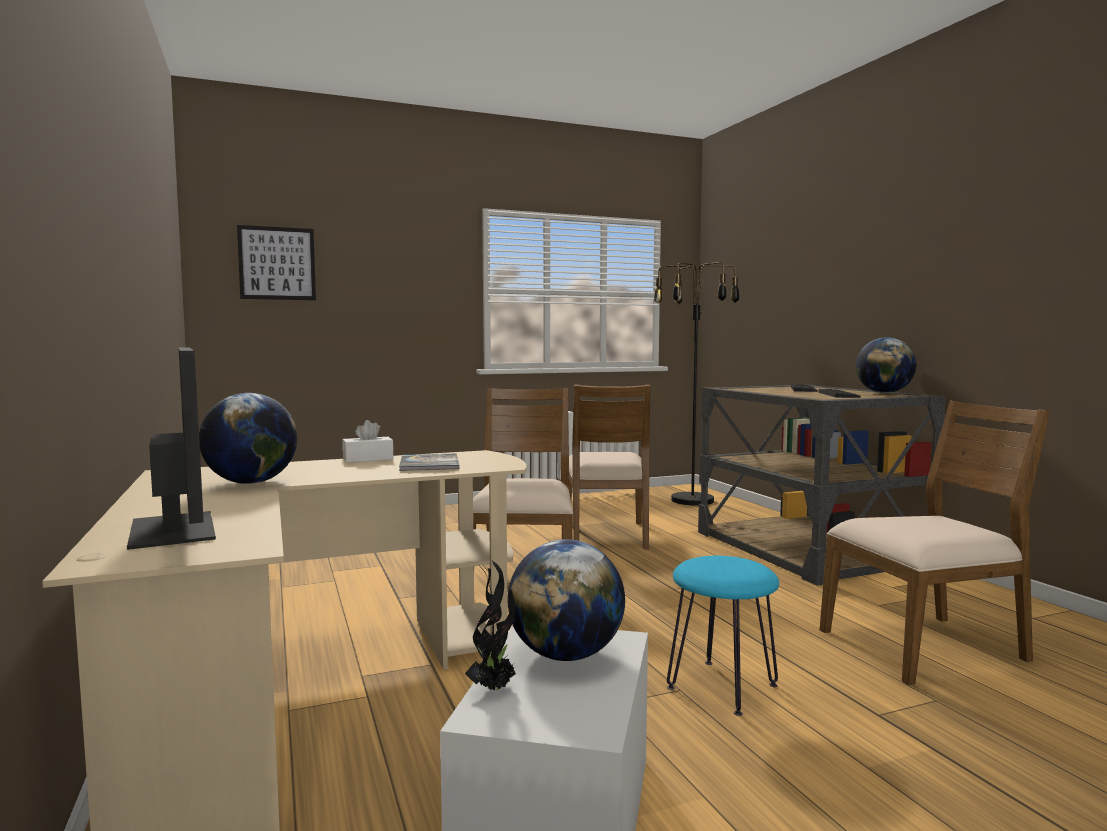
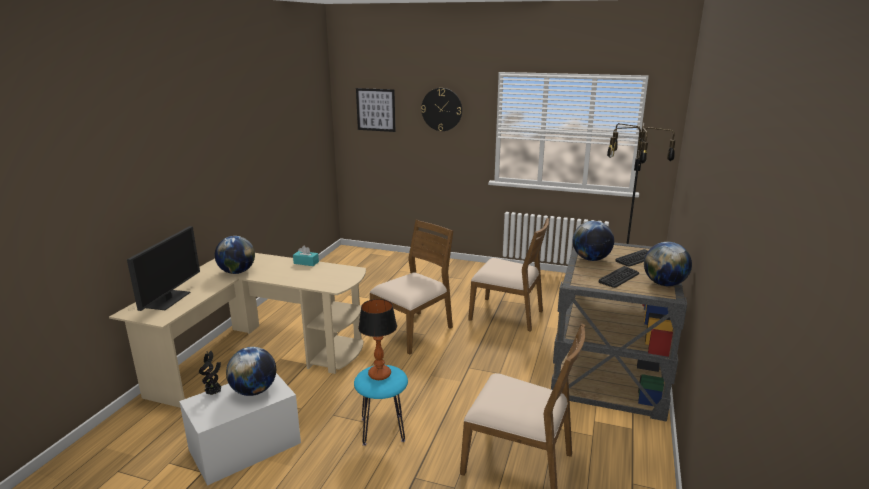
camera: 40 degrees right, 15 degrees up
(368, 459) = (306, 262): white tissue box -> turquoise tissue box
(398, 262) = (441, 109): none -> wall clock
(429, 464) = (315, 275): book -> none
(606, 535) = (507, 315): brown chair -> brown chair turned 105 degrees counterclockwise
(723, 565) = (379, 375): none -> table lamp
(772, 391) = (591, 259): none -> globe

